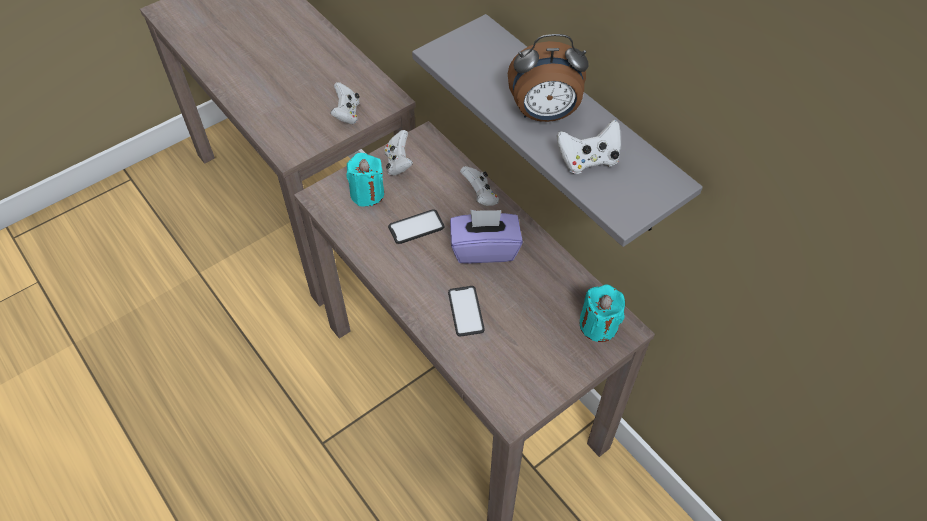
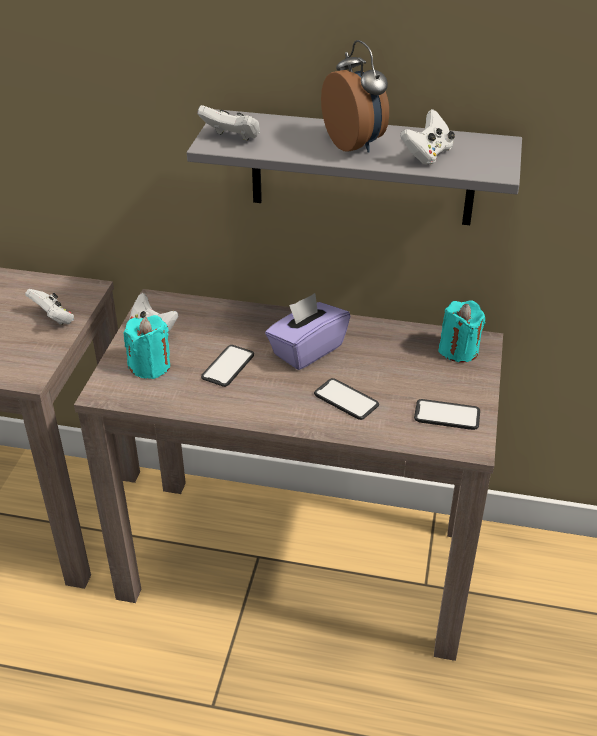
camera: 40 degrees left, 15 degrees down
(480, 196) = (257, 317): white game controller -> white game controller (232, 138)
(523, 376) = (447, 415): none -> phone
(544, 115) = (356, 144): alarm clock -> alarm clock turned 75 degrees counterclockwise

